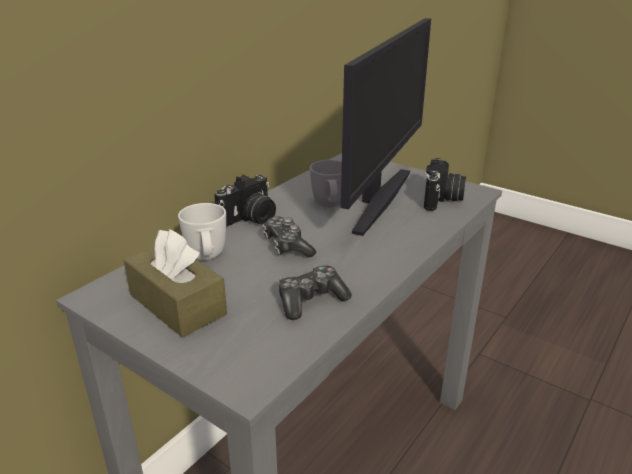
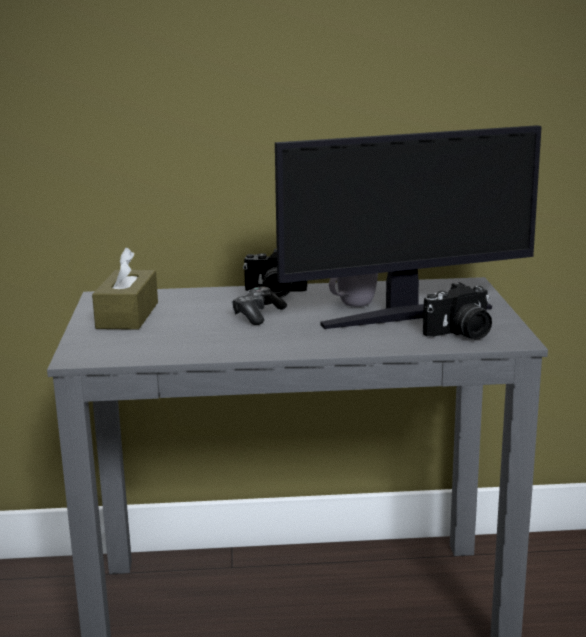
camera: 50 degrees right, 10 degrees down
(207, 258) = (195, 302): white mug -> none
(311, 300) = (196, 343): game controller -> none

